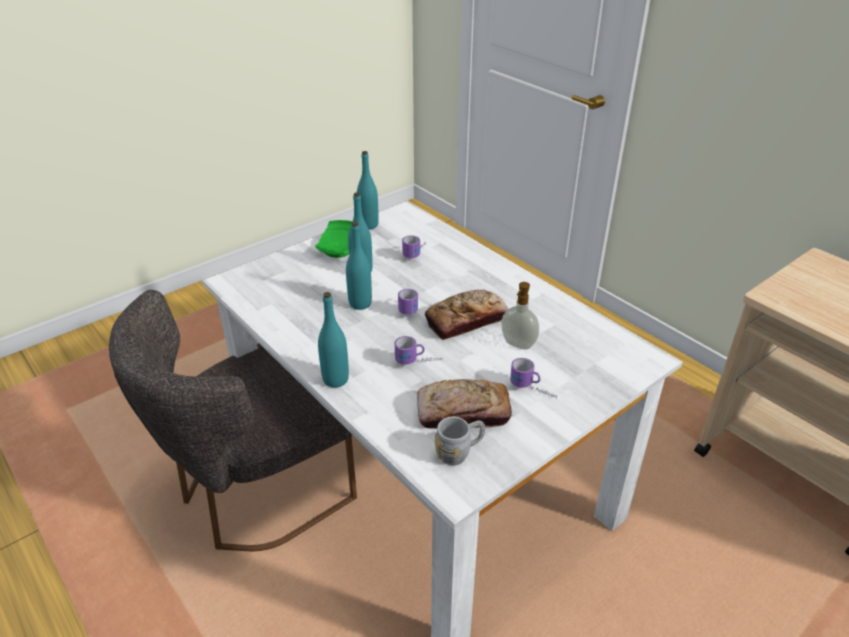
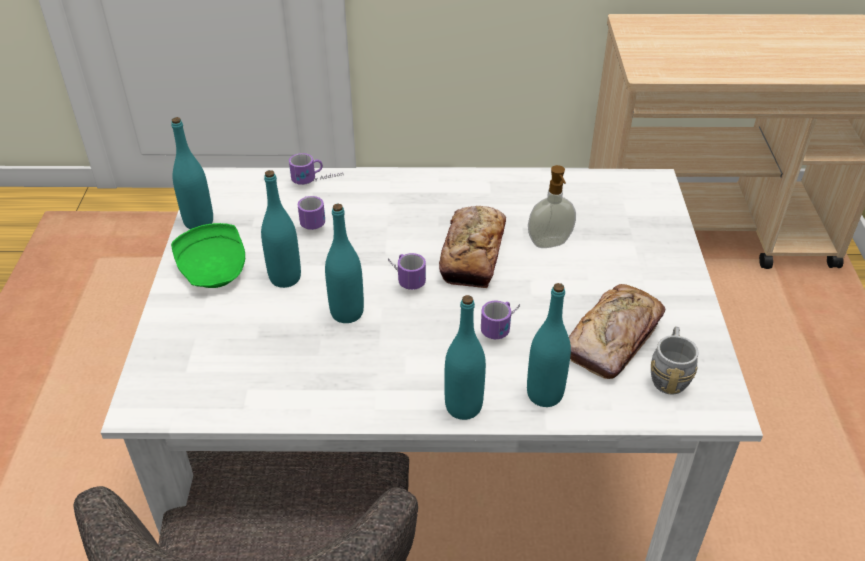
camera: 50 degrees left, 5 degrees up
(380, 406) = (544, 394): none -> turquoise bottle
(533, 390) = (627, 274): mug -> mug (318, 181)

